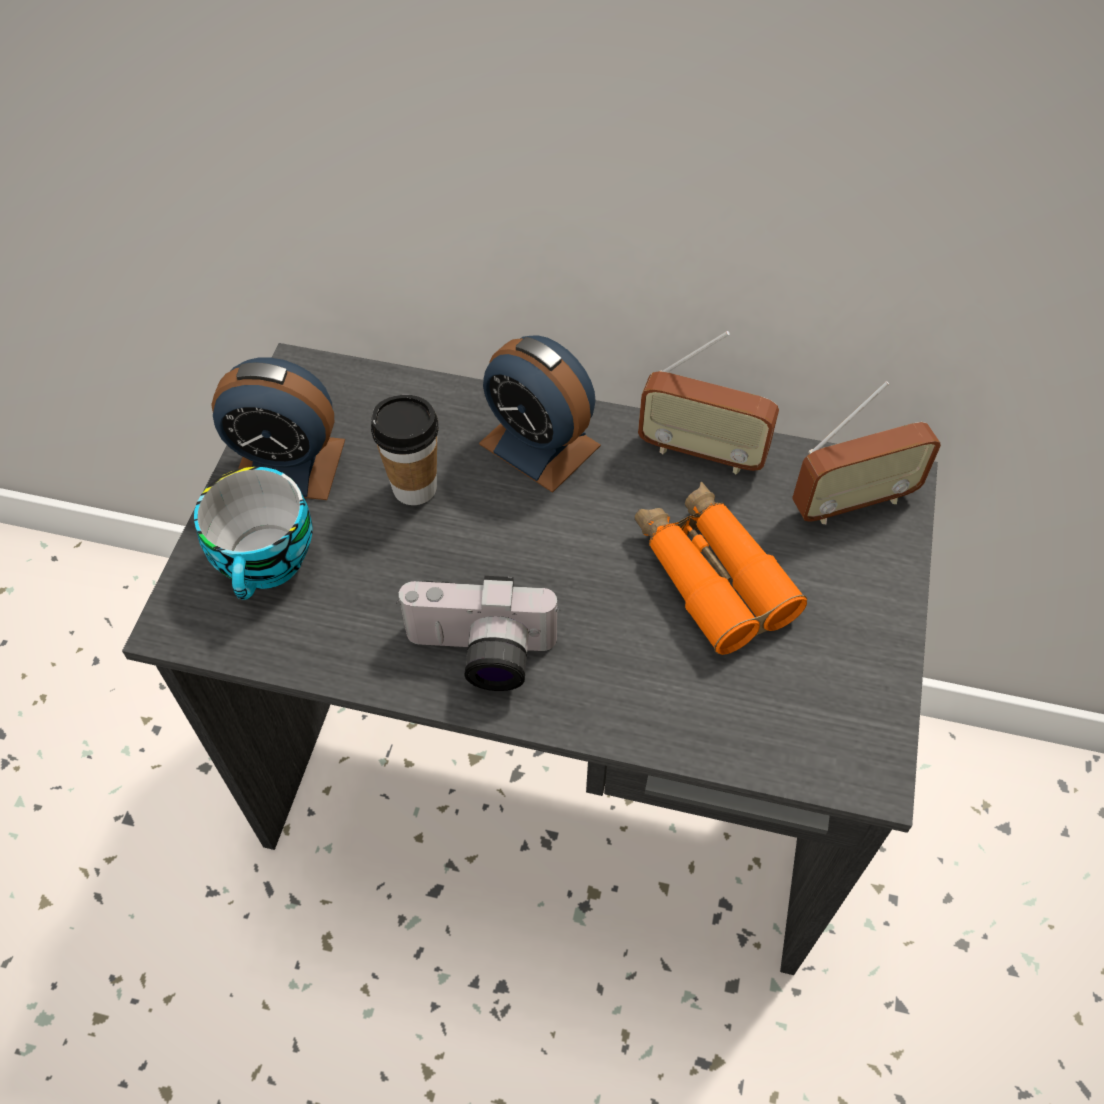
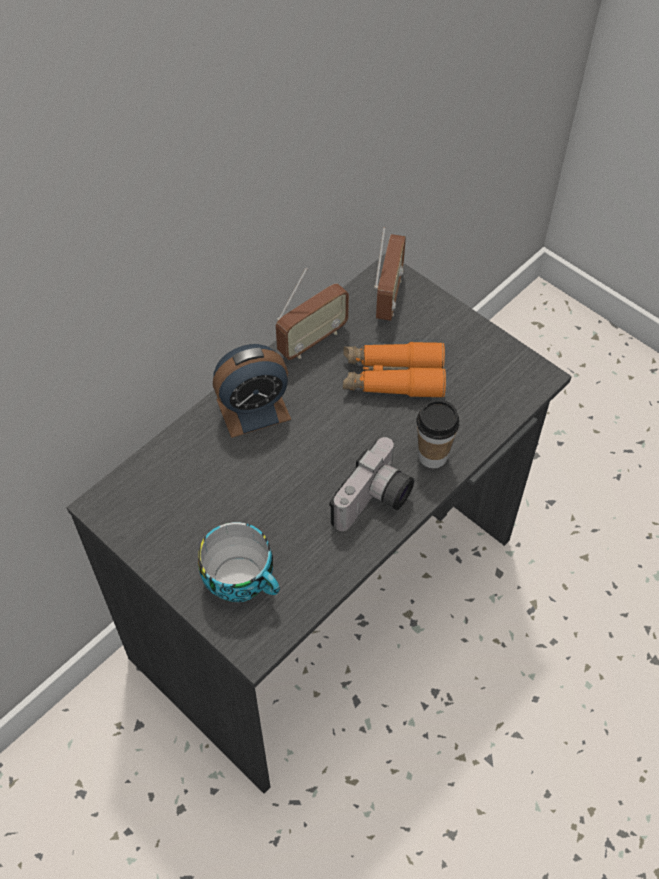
camera: 60 degrees left, 0 degrees up
(289, 464) = (174, 540): alarm clock -> none
(414, 487) = (240, 483): cup -> cup (432, 456)

